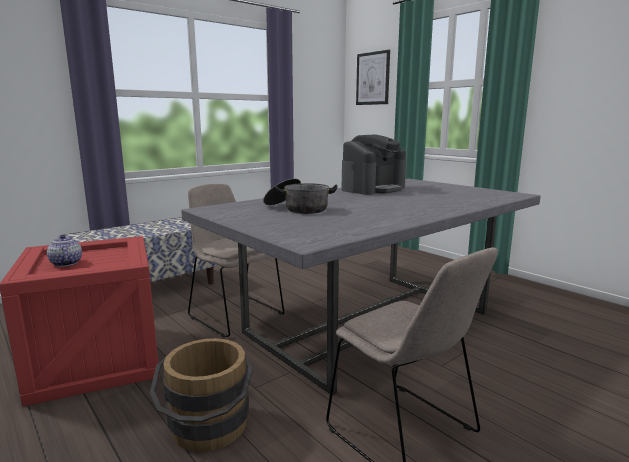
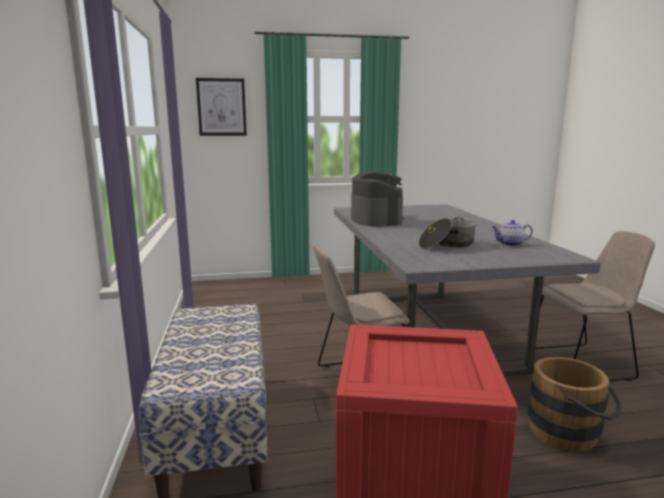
camera: 60 degrees left, 0 degrees up
(65, 263) = (421, 375): teapot -> teapot (510, 244)

